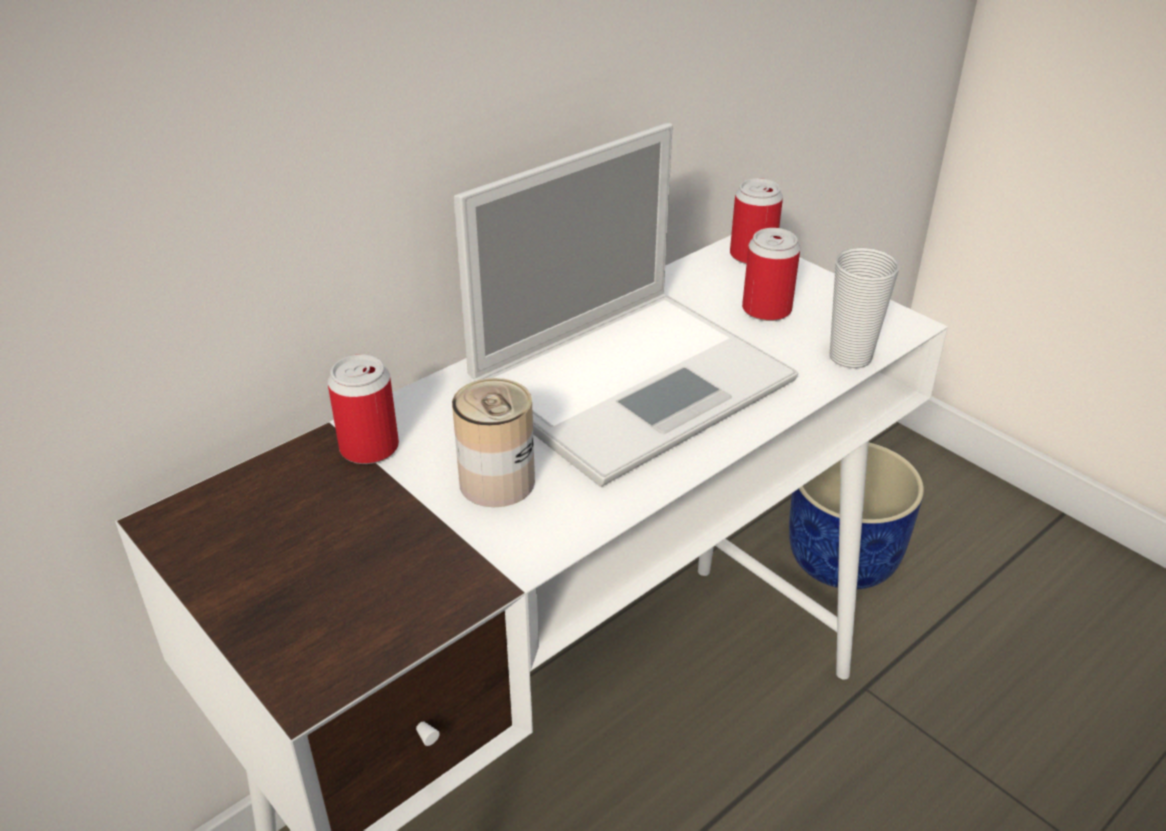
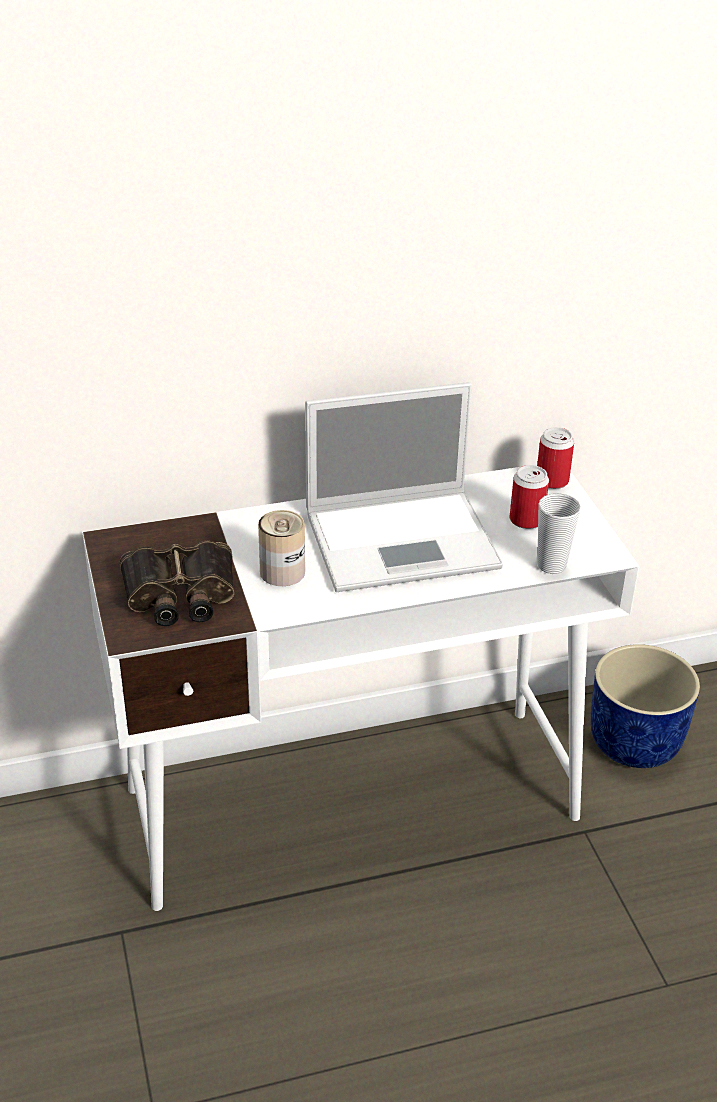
camera: 25 degrees right, 0 degrees up
(354, 575) = (179, 594): none -> binoculars
(369, 448) = (228, 533): can -> none

